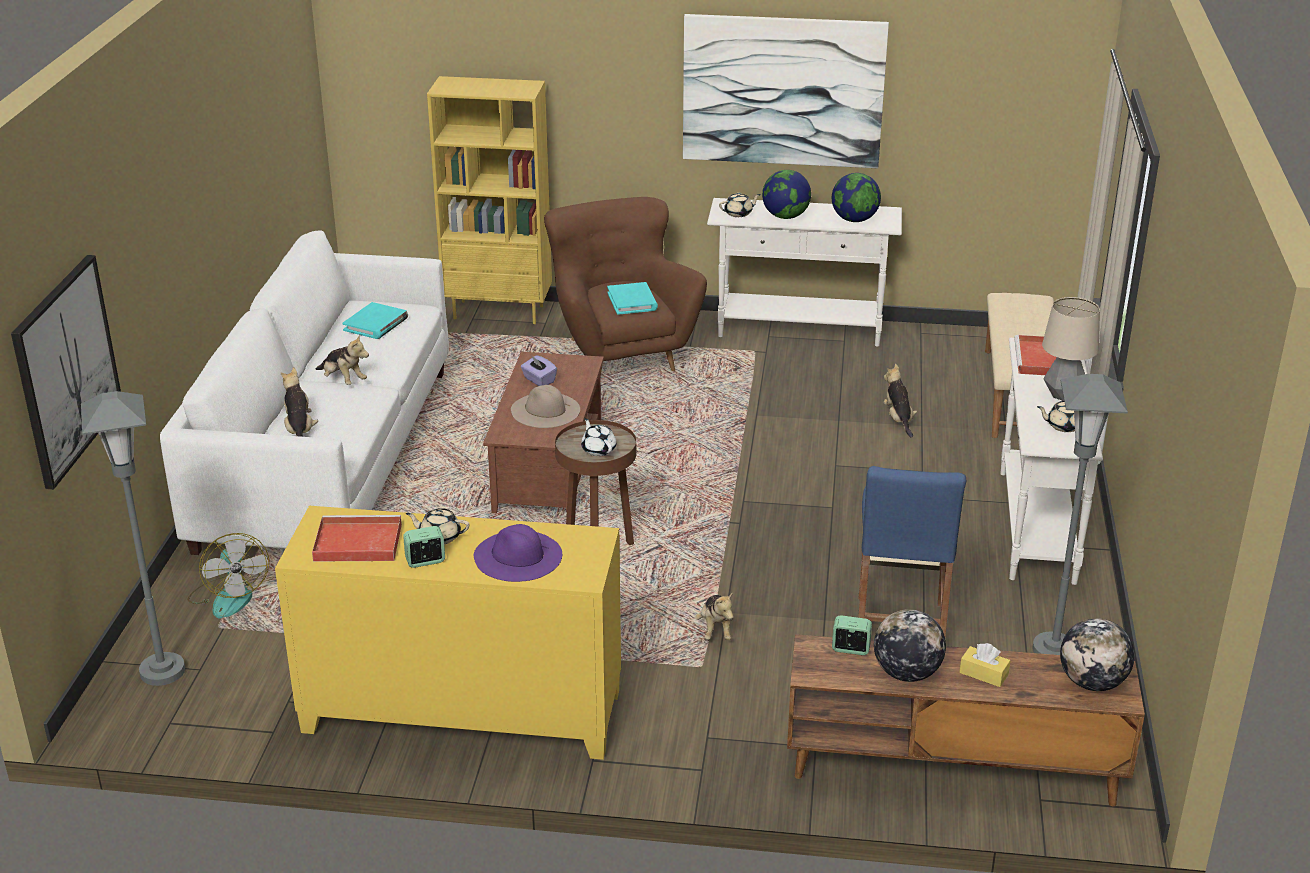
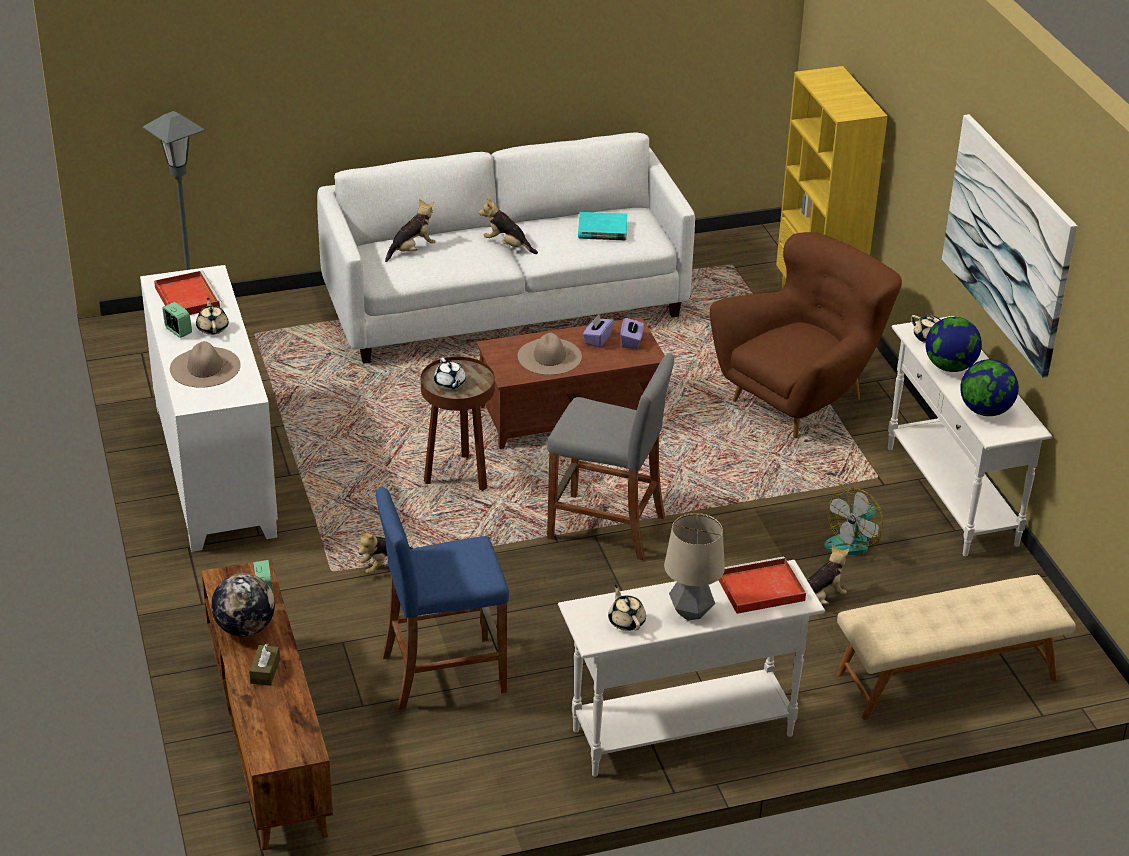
camera: 65 degrees right, 5 degrees up
(66, 370) = (206, 91): picture -> none
(229, 596) = (294, 325): fan -> fan (853, 540)
(343, 380) = (507, 245): plush toy -> plush toy turned 105 degrees clockwise
(461, 713) = (213, 470): yellow cabinet -> white cabinet
(517, 556) = (205, 367): purple hat -> beige hat
(557, 365) = (631, 341): none -> purple tissue box
(598, 449) = (450, 384): white teapot -> white teapot turned 120 degrees clockwise
(632, 301) = (791, 350): turquoise book -> none
(735, 492) = (606, 527): none -> grey stool
(983, 674) = (265, 671): yellow tissue box -> brown tissue box
(1054, 650) = (472, 777): grey floor lamp -> none
(1092, 682) = (282, 737): globe -> none

